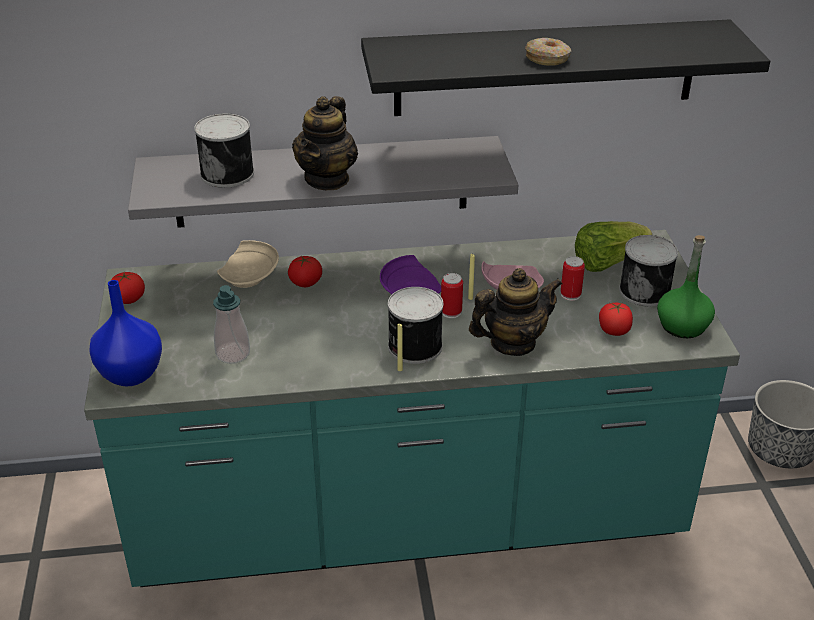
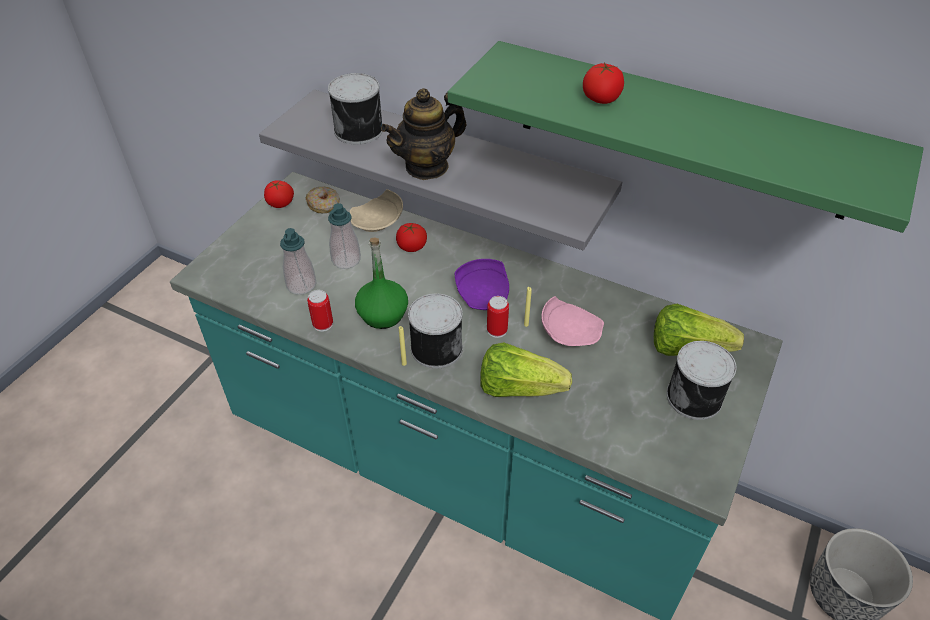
camera: 35 degrees right, 10 degrees up
(130, 375) = (221, 268): blue vase -> none
(254, 317) = (346, 260): none -> soap dispenser
(512, 343) = (518, 388): teapot -> lettuce
(546, 68) = (682, 130): black shelf -> green shelf
(547, 59) = (644, 124): donut -> donut (324, 205)
(570, 295) = (618, 365): can -> can (323, 324)
(614, 331) = (622, 424): tomato -> tomato (601, 99)
(682, 326) = (695, 454): green bottle -> green bottle (382, 314)

